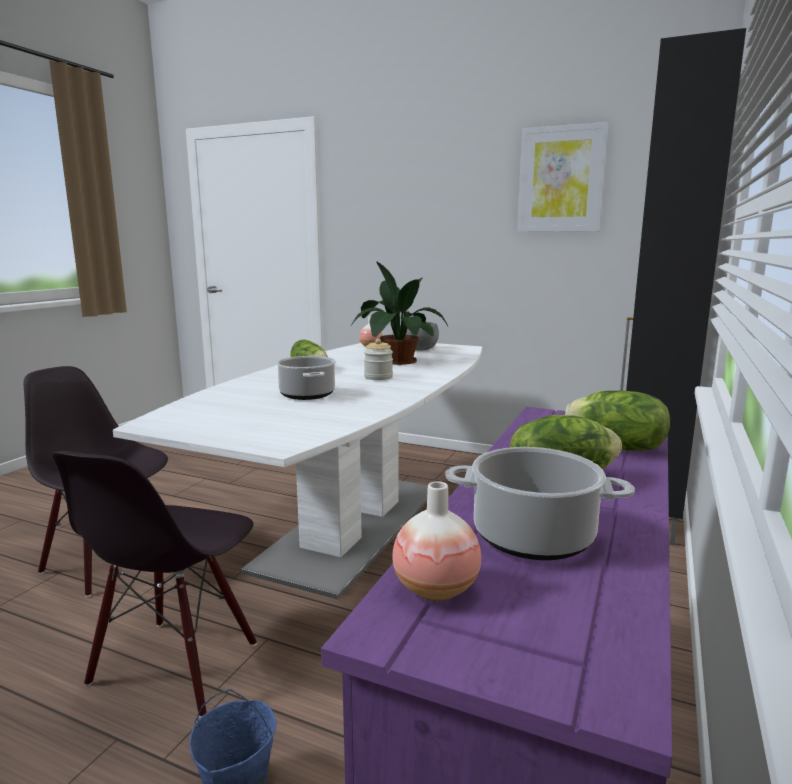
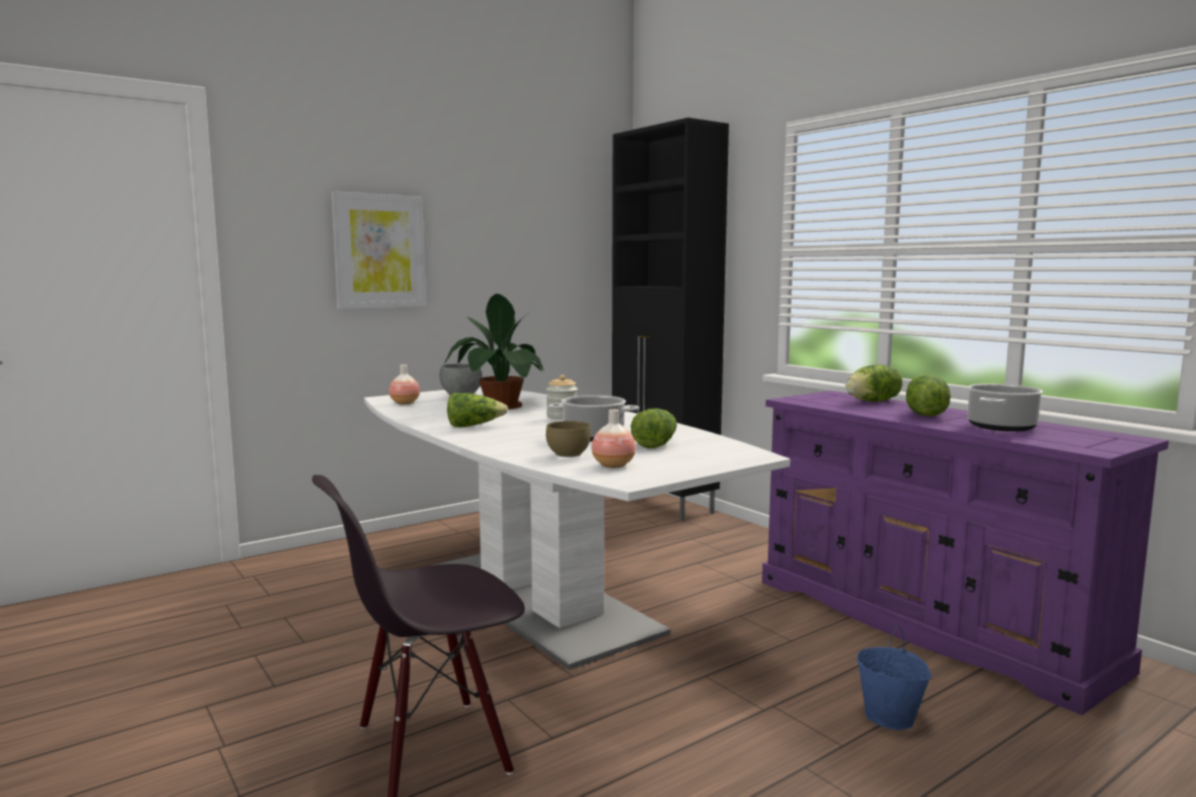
camera: 60 degrees left, 5 degrees down
(176, 665) = (712, 726): black chair -> none
(230, 399) = (567, 455): none -> brown bowl
(298, 412) = (655, 444): none -> lettuce
(436, 589) = (1057, 442): vase -> vase (613, 465)
(561, 179) = (521, 209): picture -> picture (379, 251)

